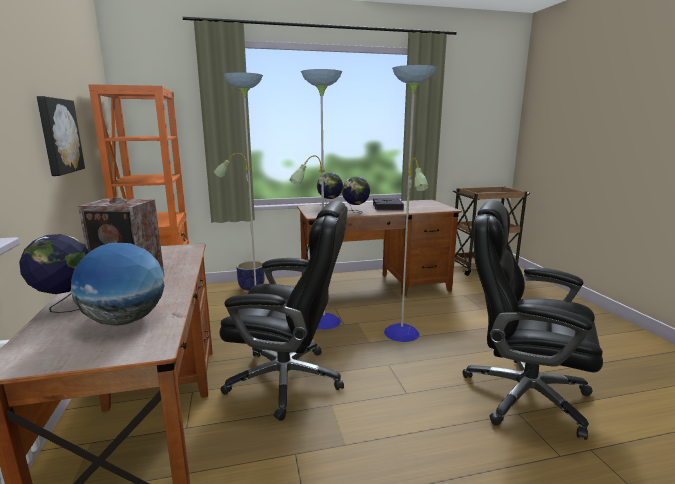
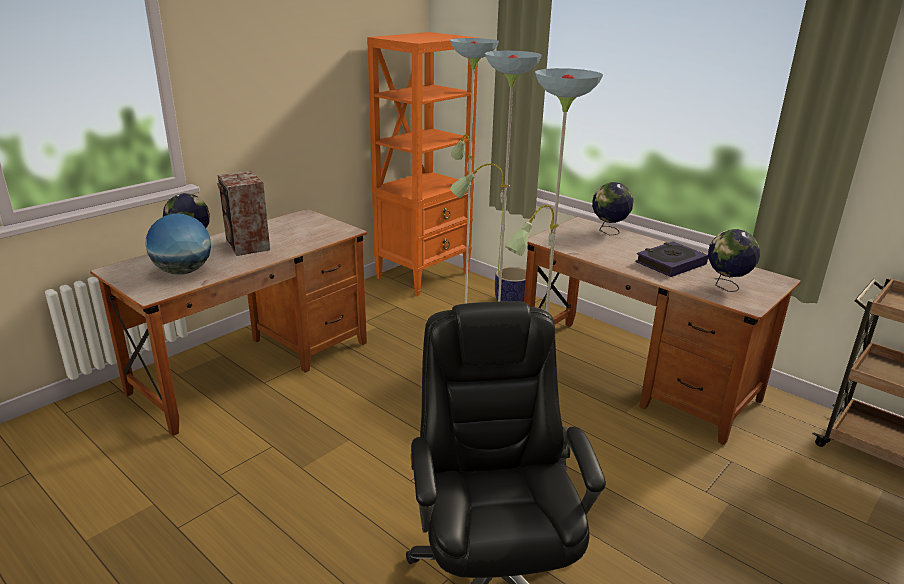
camera: 55 degrees right, 10 degrees up
(58, 136) = (299, 97): picture -> none
(288, 380) = (365, 400): black office chair -> none
(355, 212) = (601, 254): globe -> globe (726, 287)

